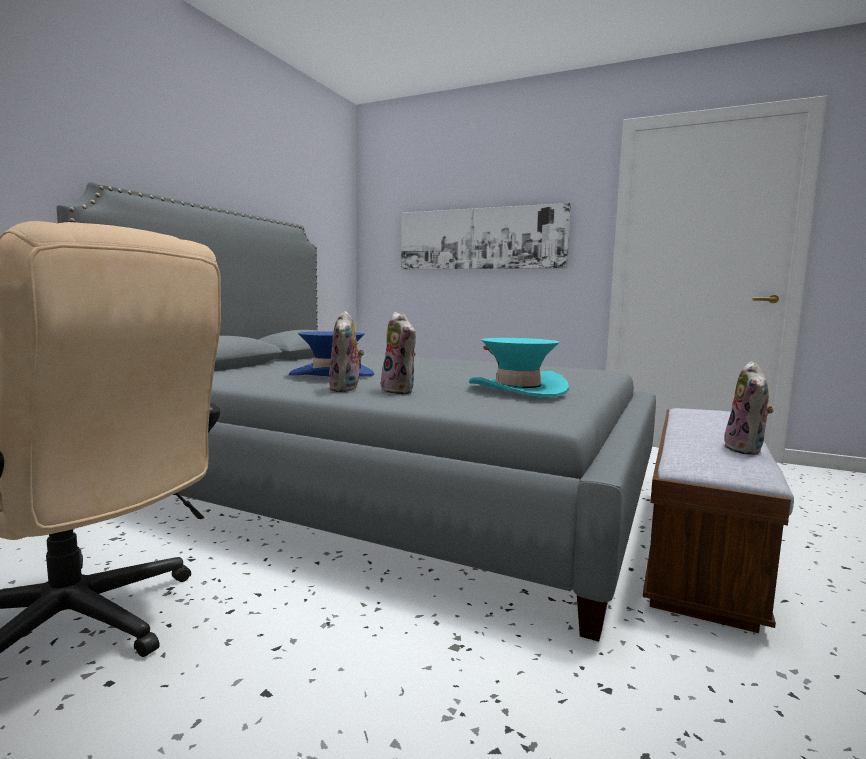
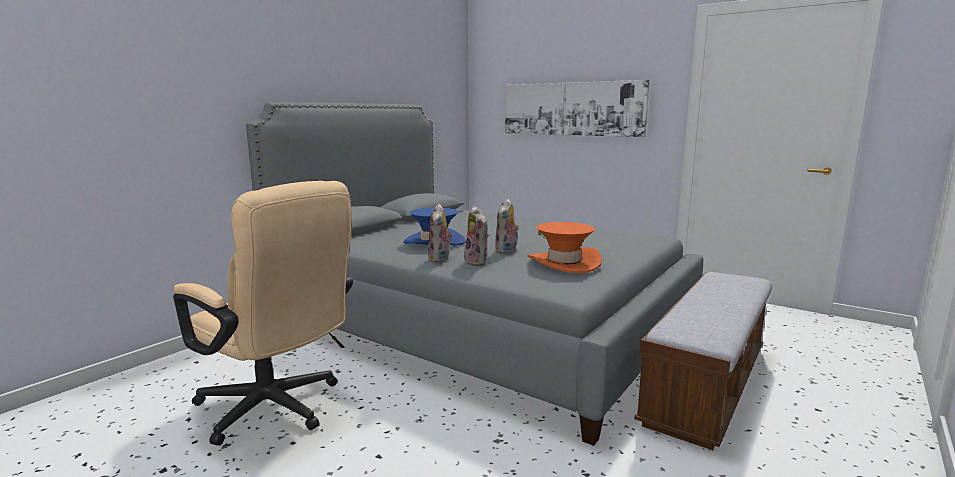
camera: 10 degrees right, 5 degrees up
(517, 389) = (563, 263): turquoise hat -> orange hat
(746, 450) = (728, 318): plush toy -> plush toy (506, 251)

